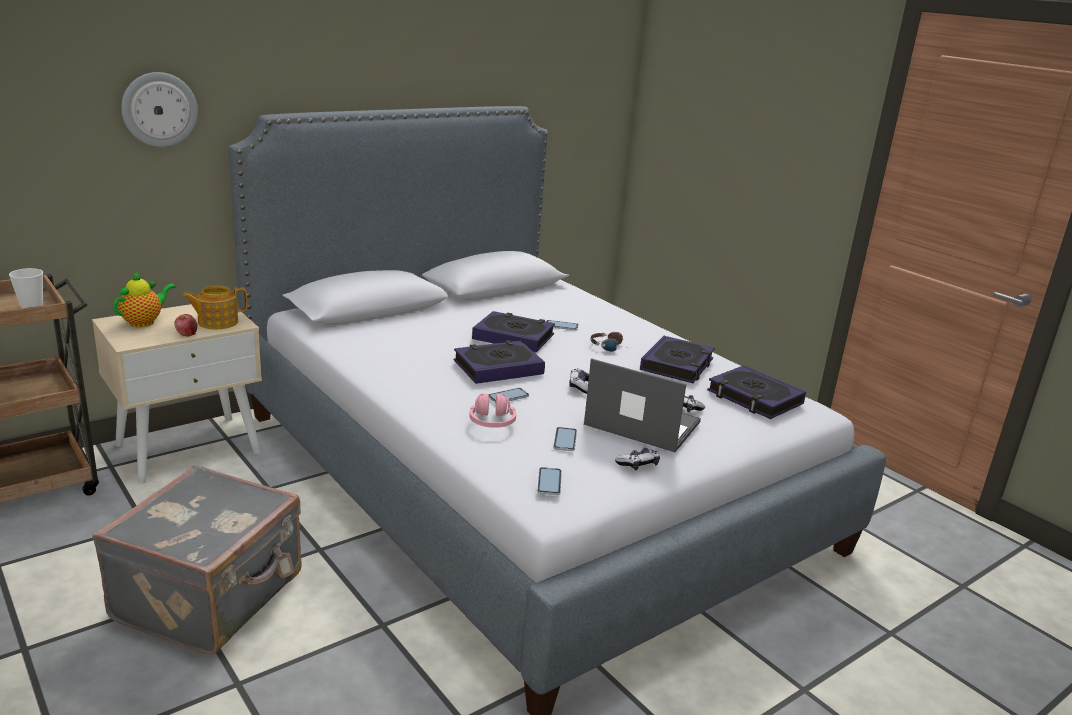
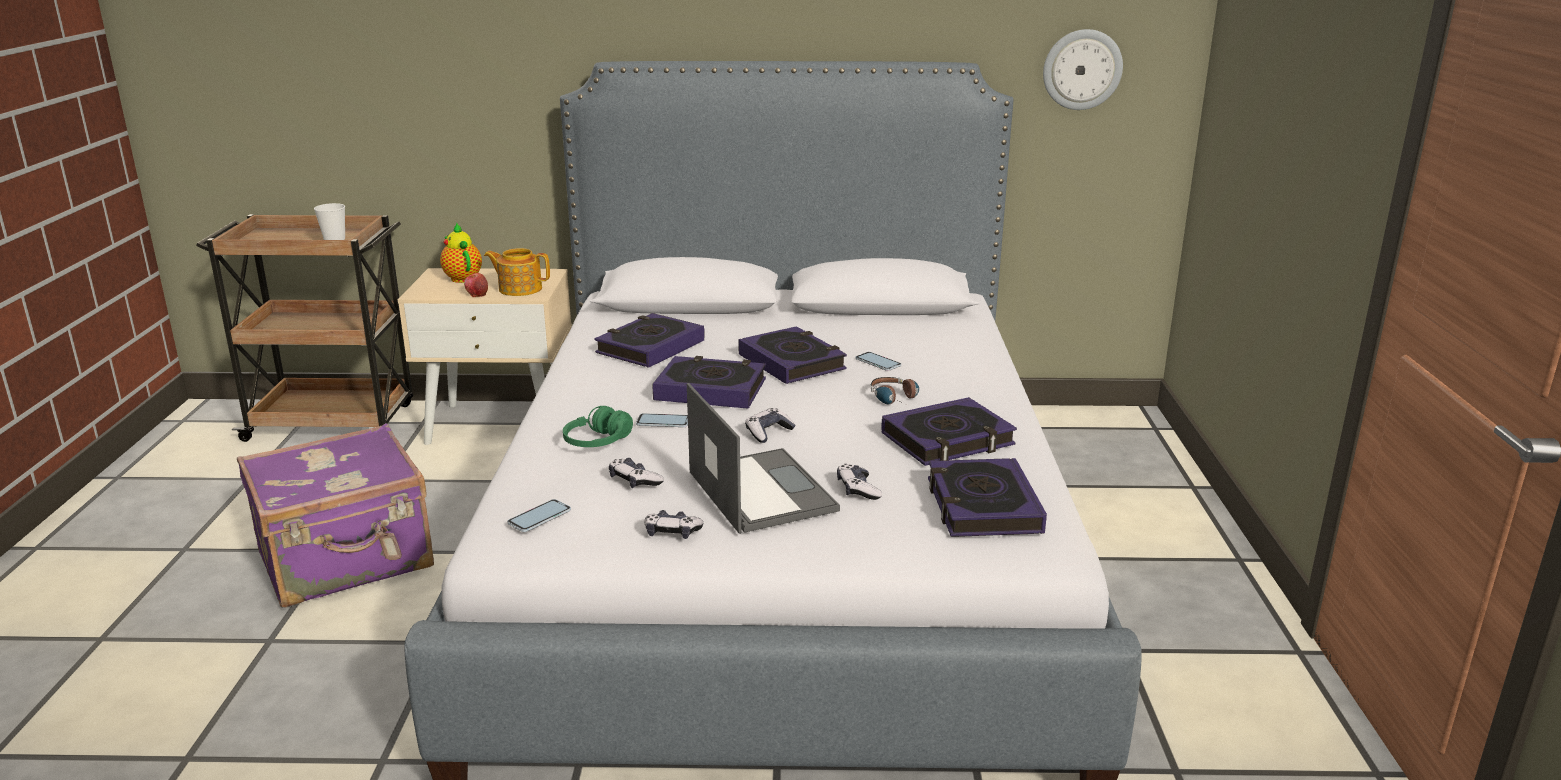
camera: 40 degrees right, 0 degrees up
(144, 322) = (462, 278): teapot -> teapot turned 105 degrees counterclockwise
(159, 109) = (498, 53): wall clock -> wall clock (1082, 69)
(212, 597) = (347, 560): grey suitcase -> purple suitcase
(402, 347) = (650, 347): none -> book
(492, 422) = (598, 442): pink headphones -> green headphones
(565, 440) = (634, 481): phone -> game controller

